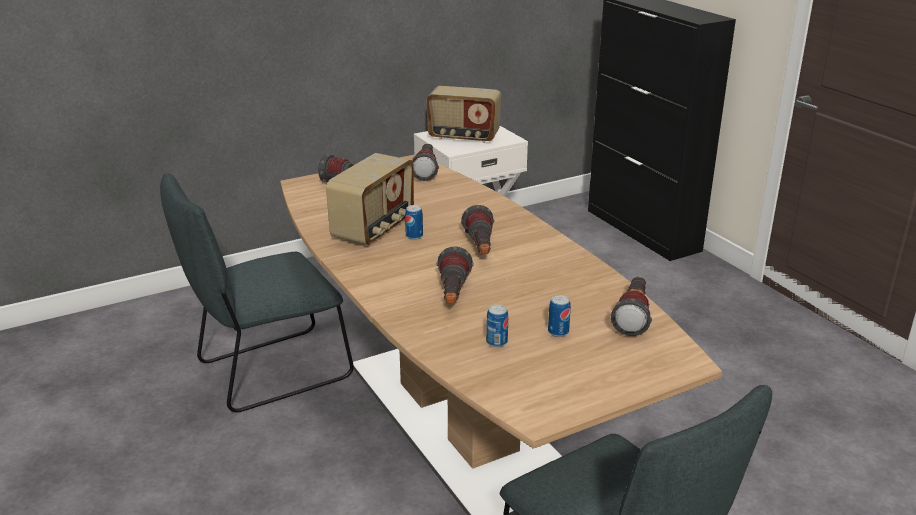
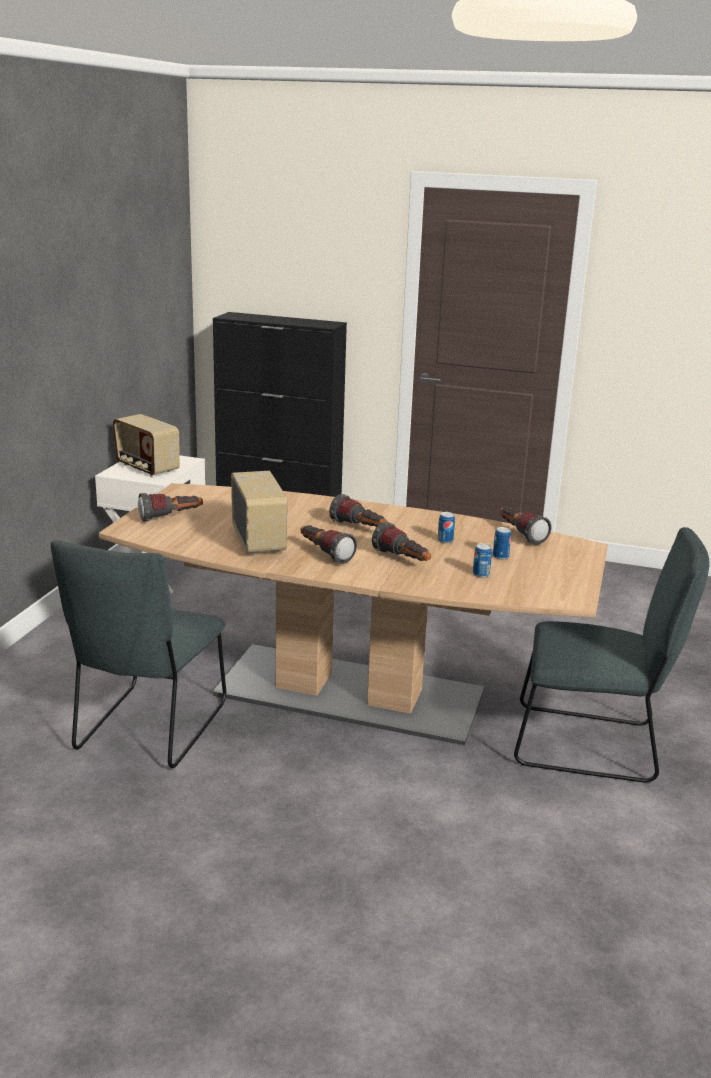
camera: 45 degrees left, 5 degrees down
(414, 236) = (299, 536): can -> can (445, 540)
(426, 171) = (208, 492): flashlight -> flashlight (324, 554)
(463, 137) = (146, 468): radio -> radio turned 75 degrees clockwise

